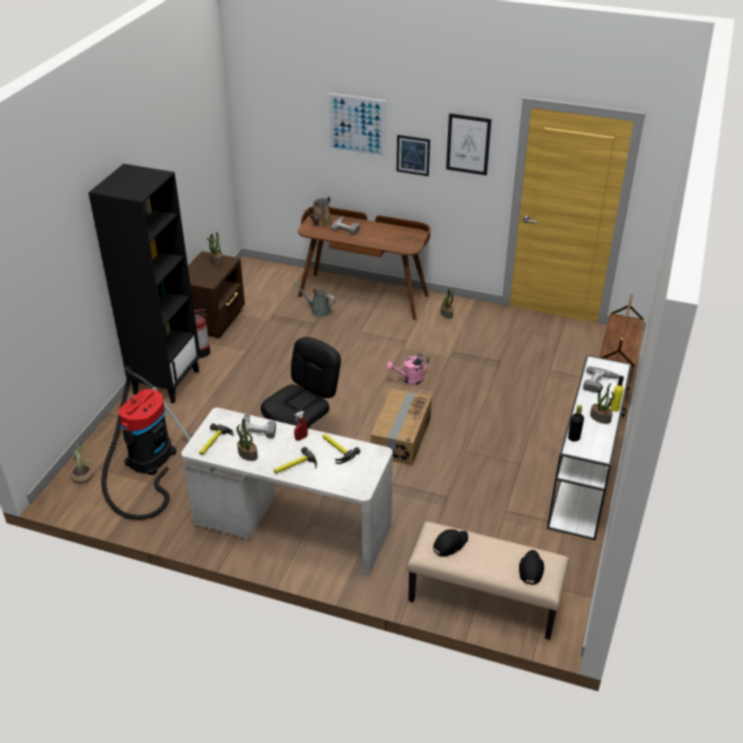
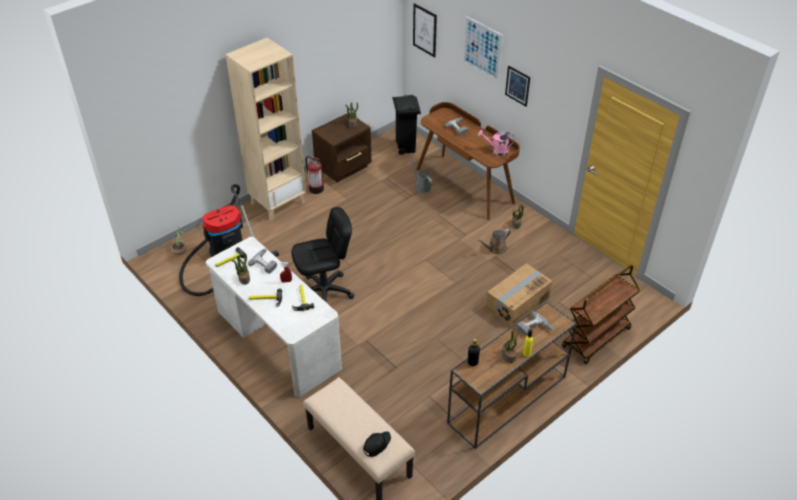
camera: 30 degrees right, 5 degrees up
(166, 381) = (278, 203): black bookcase -> beige bookcase
(268, 279) = (405, 148): none -> black trash can
(320, 222) = (443, 117): brown watering can -> brown watering can (495, 249)
(400, 437) = (400, 308): cardboard box -> cardboard box (517, 302)
(409, 379) = (443, 266): pink watering can -> pink watering can (496, 150)
(450, 544) = (338, 401): black cap -> none
(468, 144) = (556, 91): picture -> picture (424, 30)
(583, 481) = (506, 400): white console table -> brown console table

